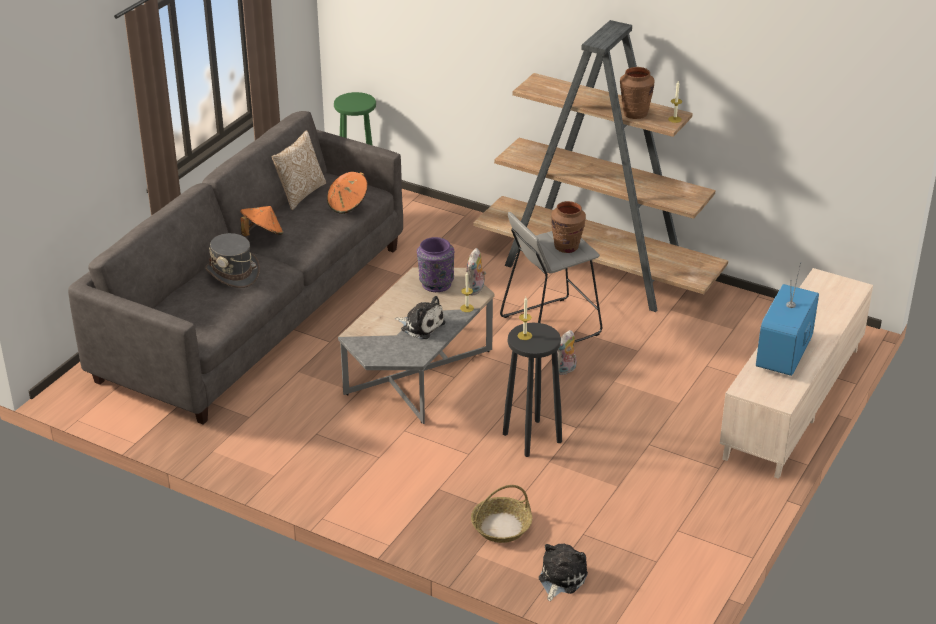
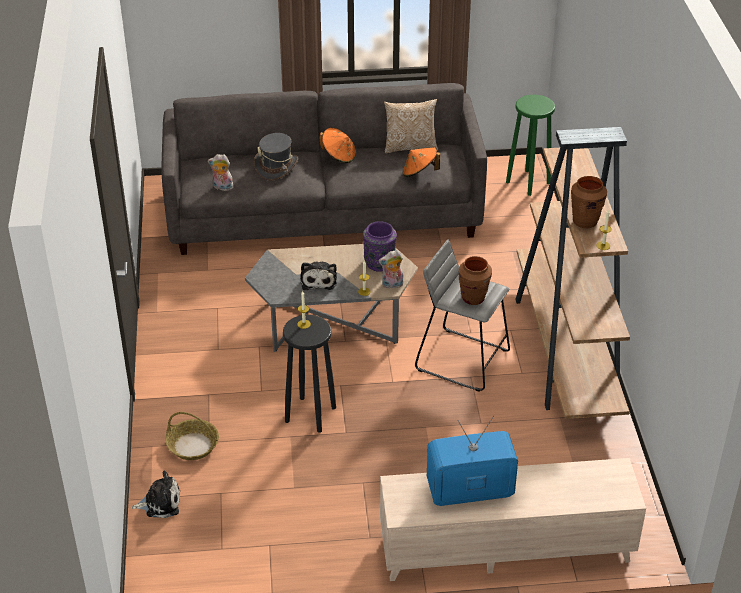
camera: 55 degrees right, 5 degrees up
(566, 370) = (412, 394): plush toy -> plush toy (222, 187)

